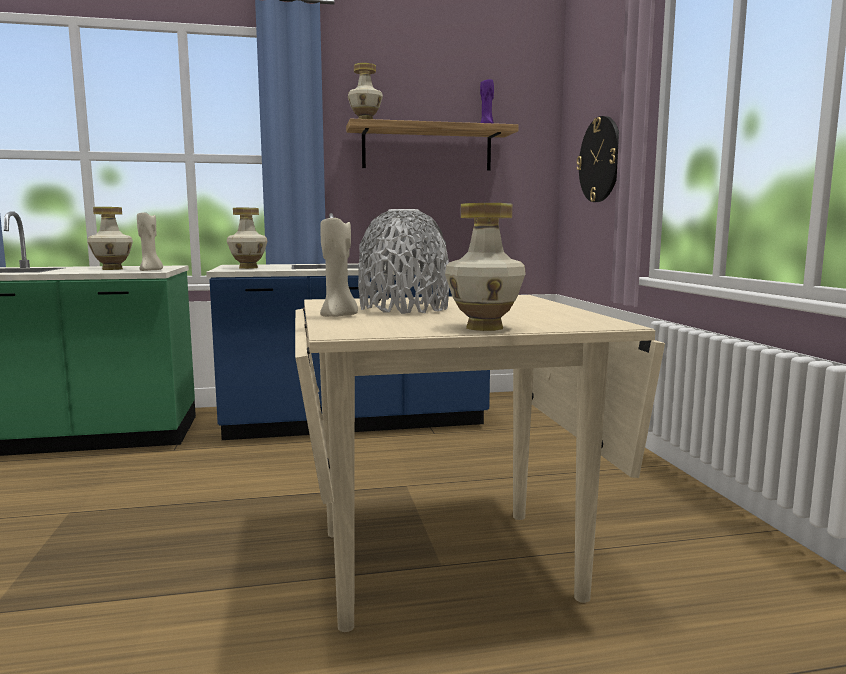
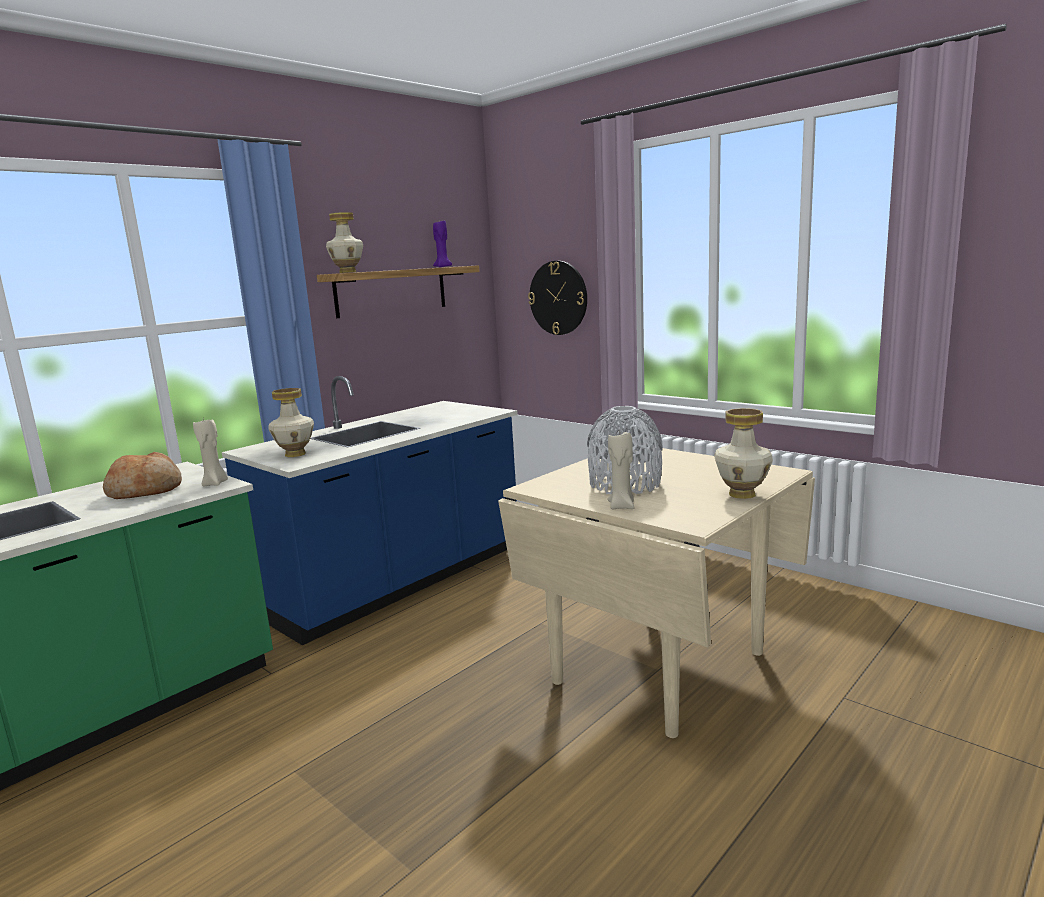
camera: 35 degrees left, 5 degrees up
(113, 269) = (146, 490): vase -> bread

